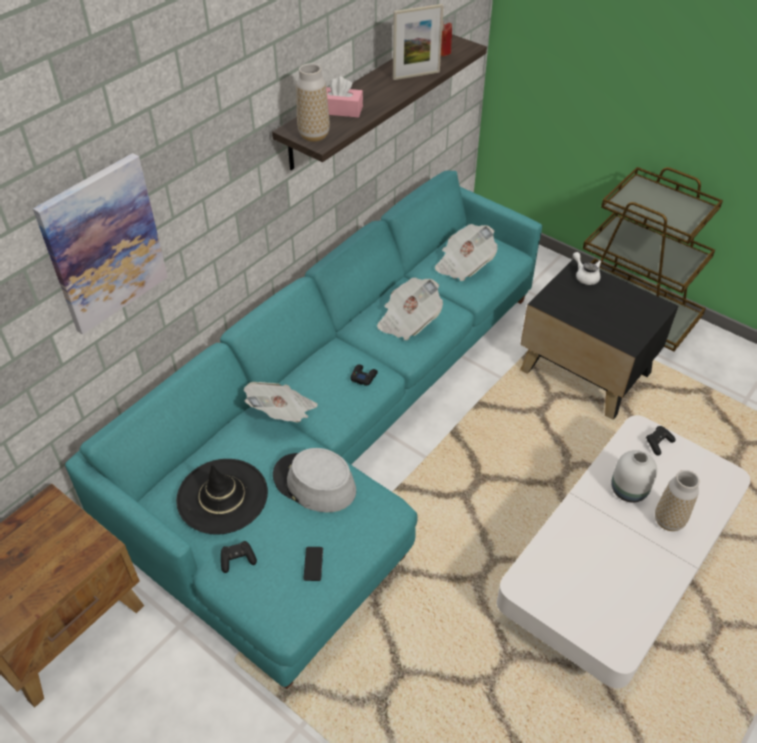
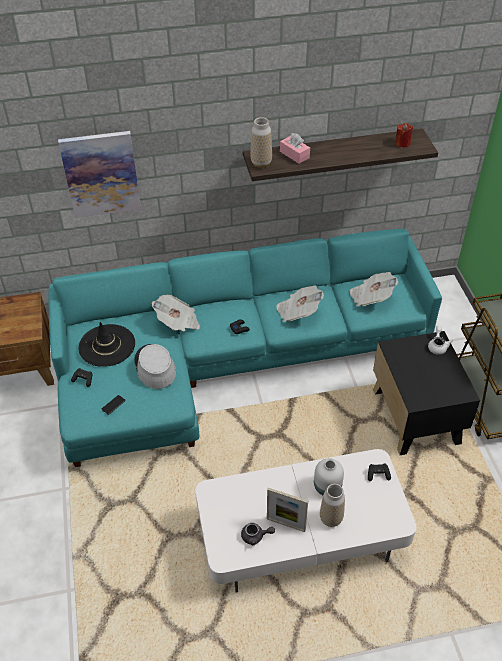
camera: 40 degrees right, 0 degrees up
(416, 75) = (366, 152): picture frame -> picture frame (286, 524)
(623, 598) = (256, 536): none -> grey teapot

